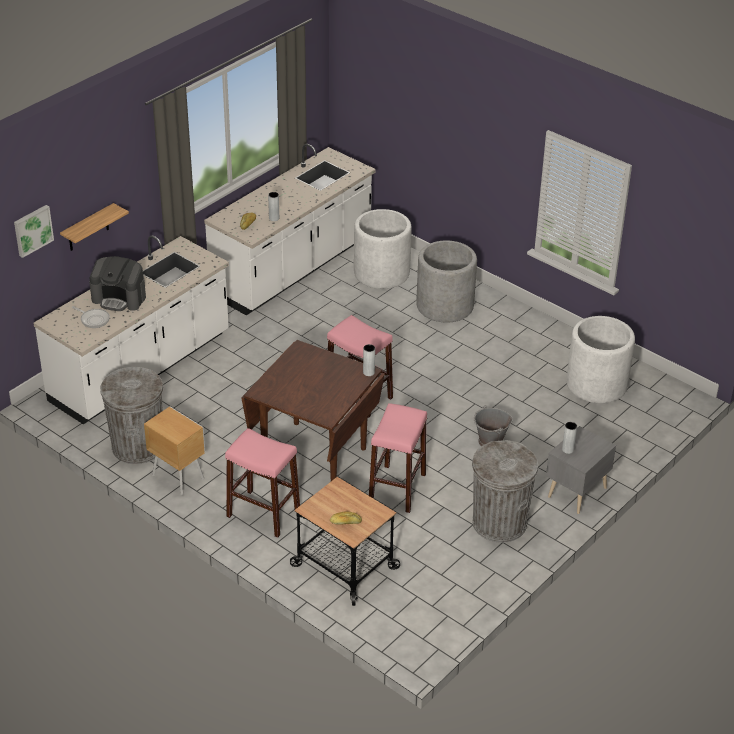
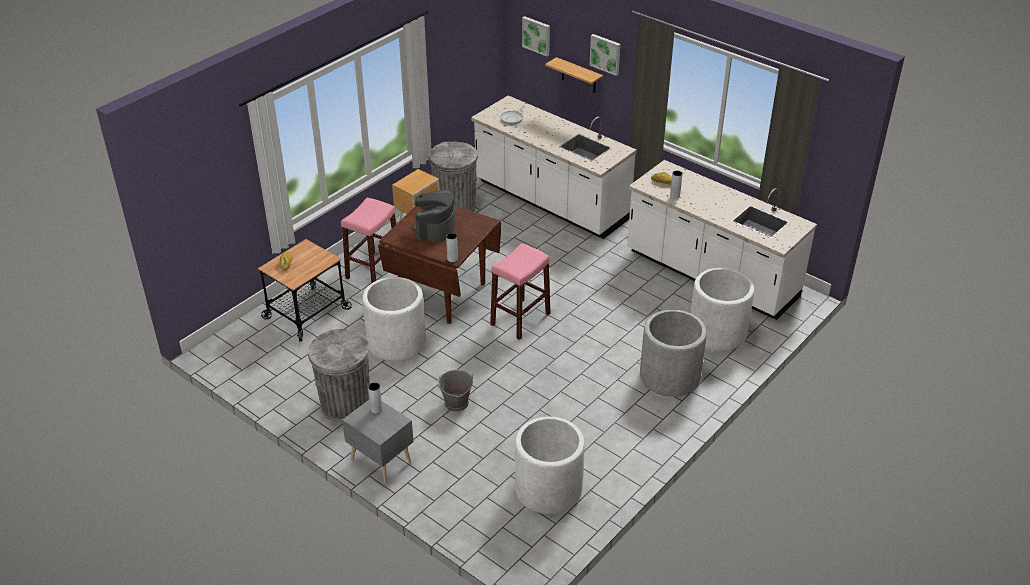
camera: 90 degrees right, 0 degrees up
(112, 177) = (606, 54): none -> picture
(119, 298) = (542, 127): coffee machine -> coffee machine (435, 227)
(397, 488) = (396, 342): pink stool -> white planter

